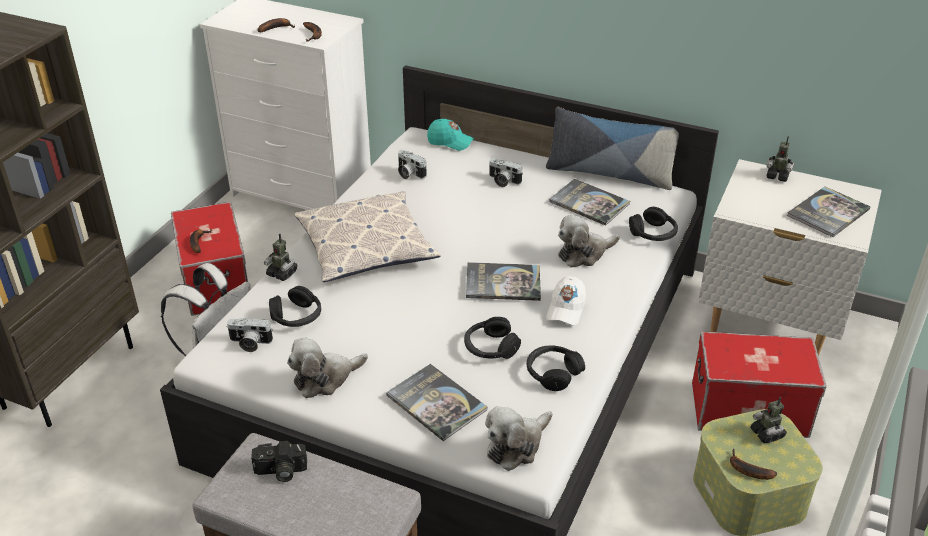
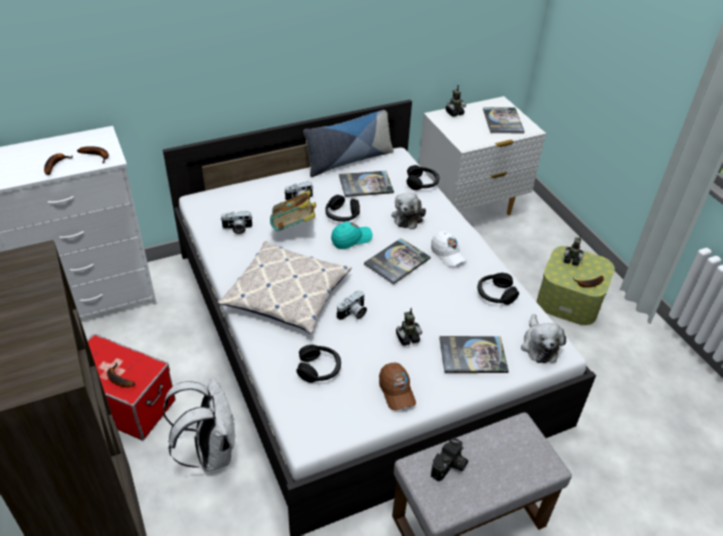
camera: 50 degrees left, 5 degrees up
(249, 343) = (319, 408): camera -> camera (353, 313)
(282, 273) = (263, 349): toy robot -> toy robot (407, 338)
(325, 378) = (396, 391): plush toy -> brown cap
(450, 142) = (228, 192): turquoise cap -> turquoise cap (351, 239)
(456, 200) = (294, 228): none -> book
(490, 347) = (448, 303): black headphones -> black headphones (342, 215)
(749, 409) = (517, 257): storage box -> none

